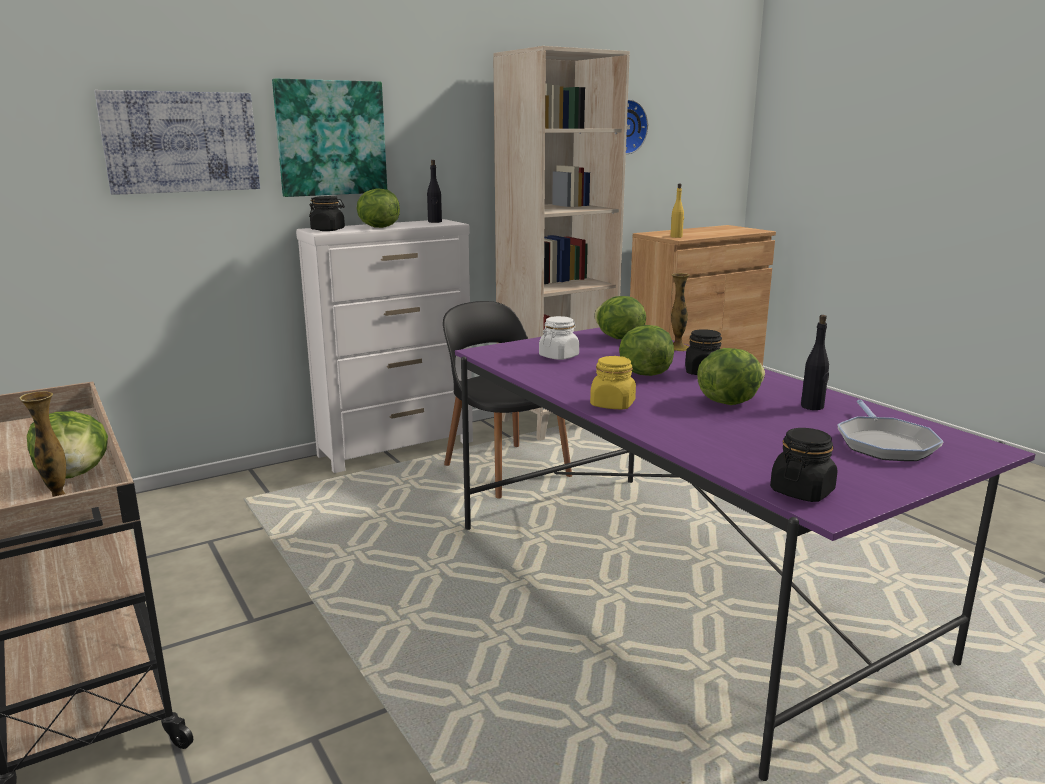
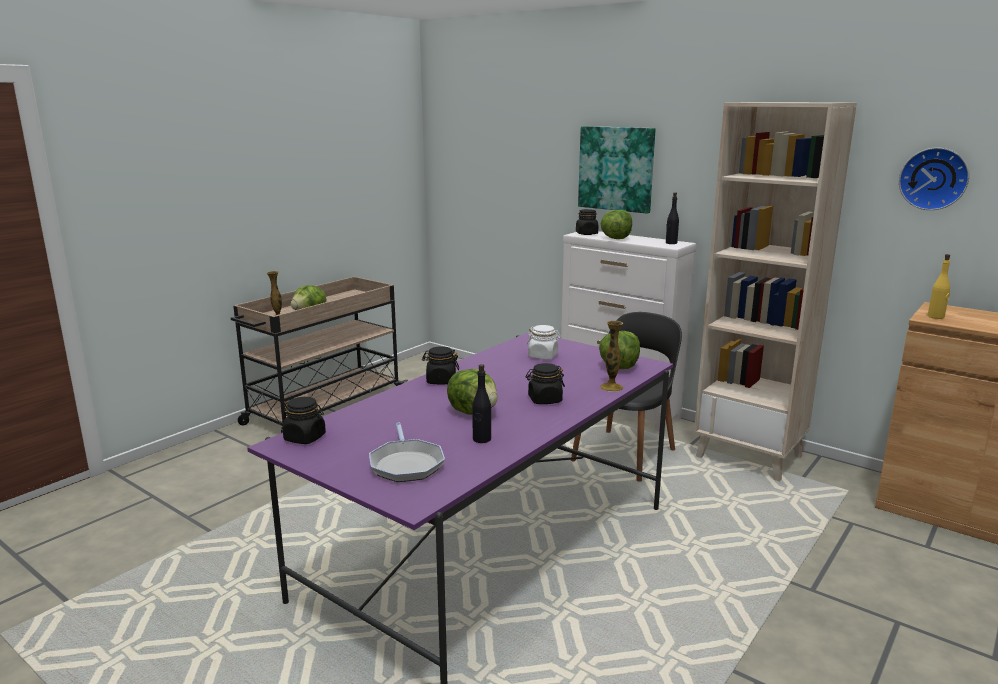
camera: 70 degrees right, 0 degrees up
(181, 142) = (531, 165): picture -> none
(612, 405) = (441, 381): yellow jar -> black jar
(643, 374) = (522, 383): lettuce -> none
(884, 443) = (406, 464): frying pan -> frying pan turned 90 degrees counterclockwise

